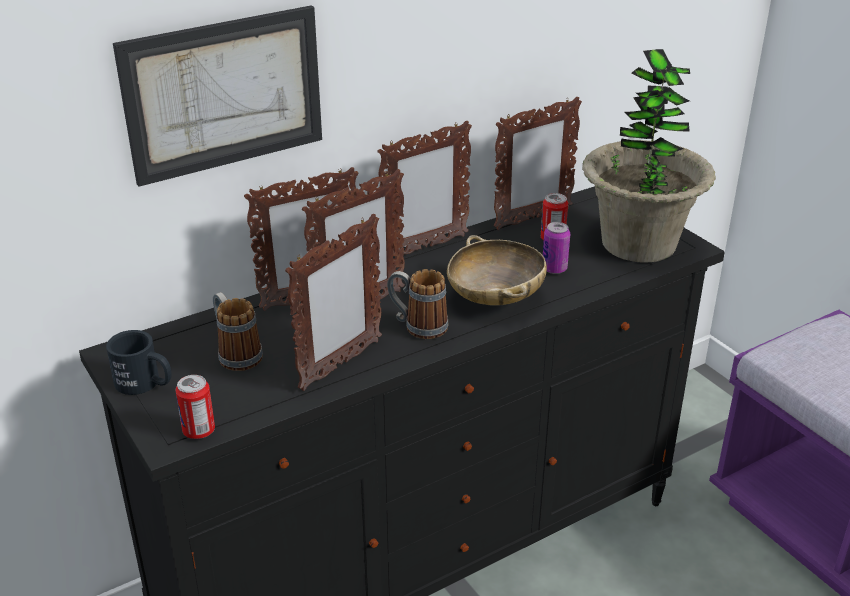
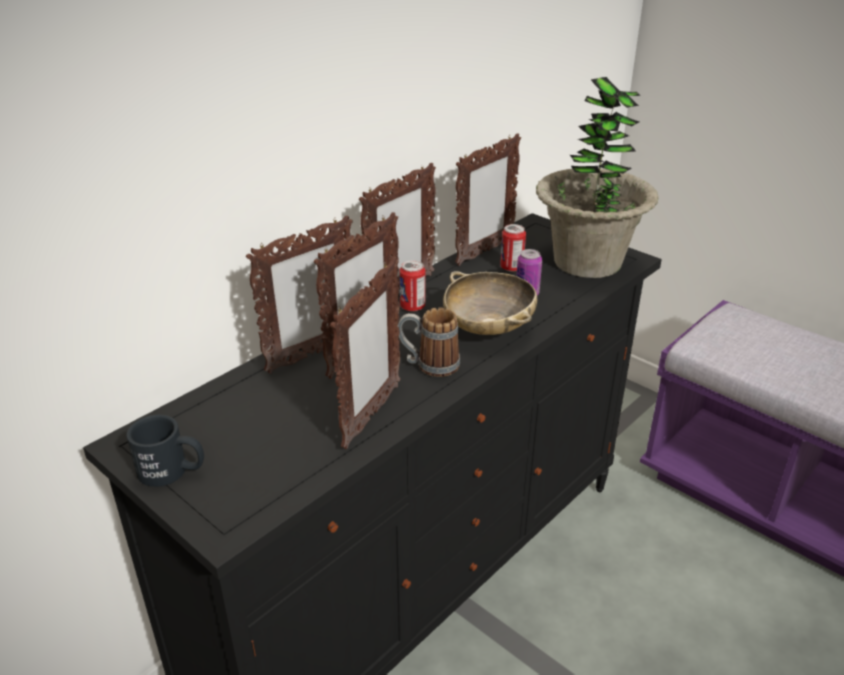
camera: 15 degrees left, 0 degrees up
(199, 431) = (253, 513): can -> can (412, 307)
(224, 94) = (210, 150): picture -> none
(236, 354) = (258, 422): mug -> none

